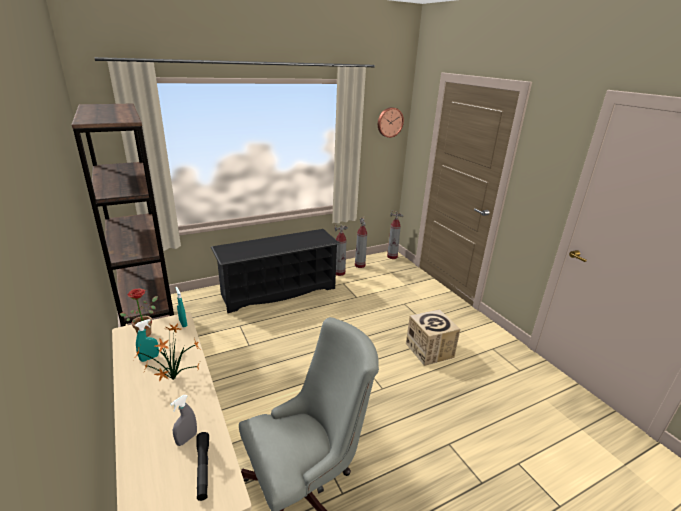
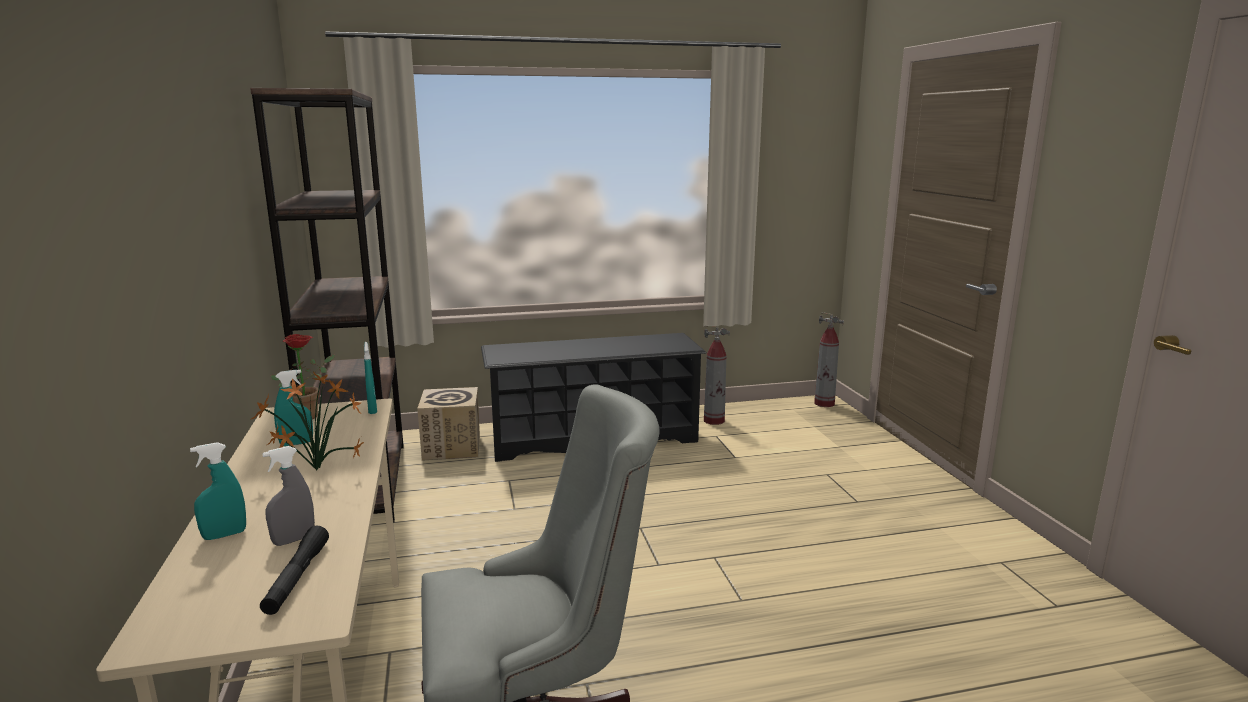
camera: 15 degrees right, 10 degrees down
(143, 442) = (224, 535): none -> turquoise spray bottle
(360, 265) = (756, 412): fire extinguisher -> none
(389, 122) = (815, 148): wall clock -> none
(429, 350) = (858, 551): cardboard box -> cardboard box (452, 447)

